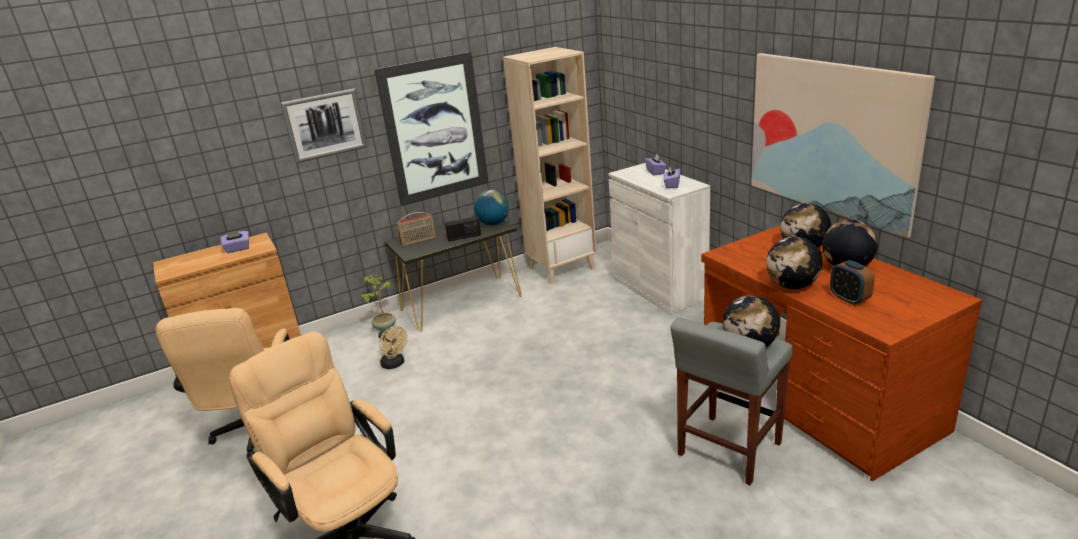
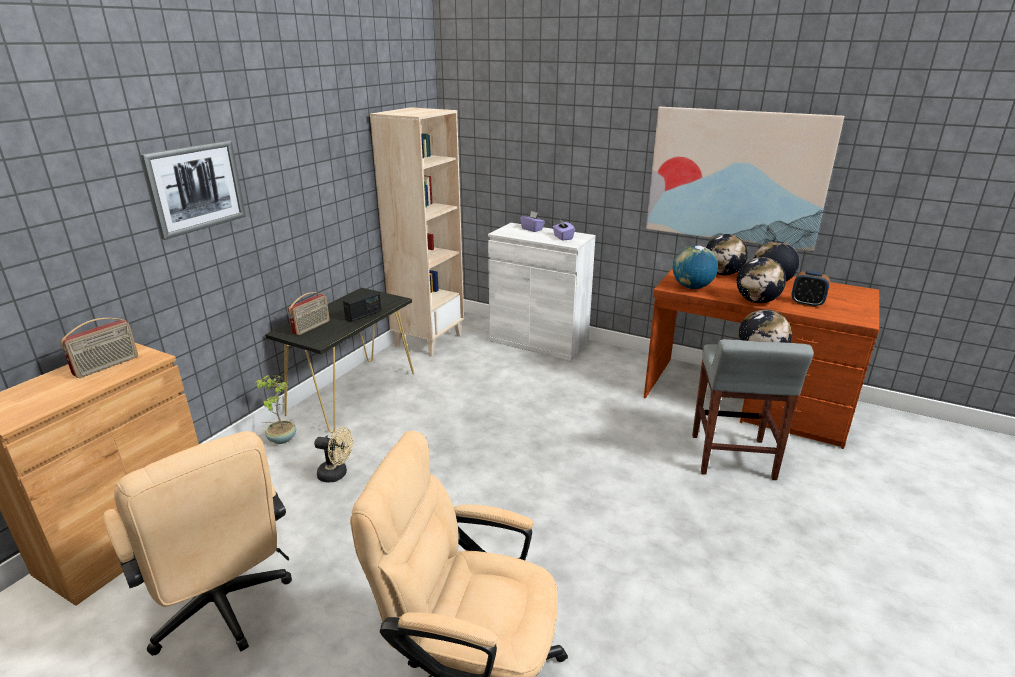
camera: 35 degrees left, 0 degrees up
(238, 249) = (107, 366): purple tissue box -> radio
(435, 129) = (310, 195): picture -> none
(493, 223) = (381, 298): globe -> globe (692, 287)

